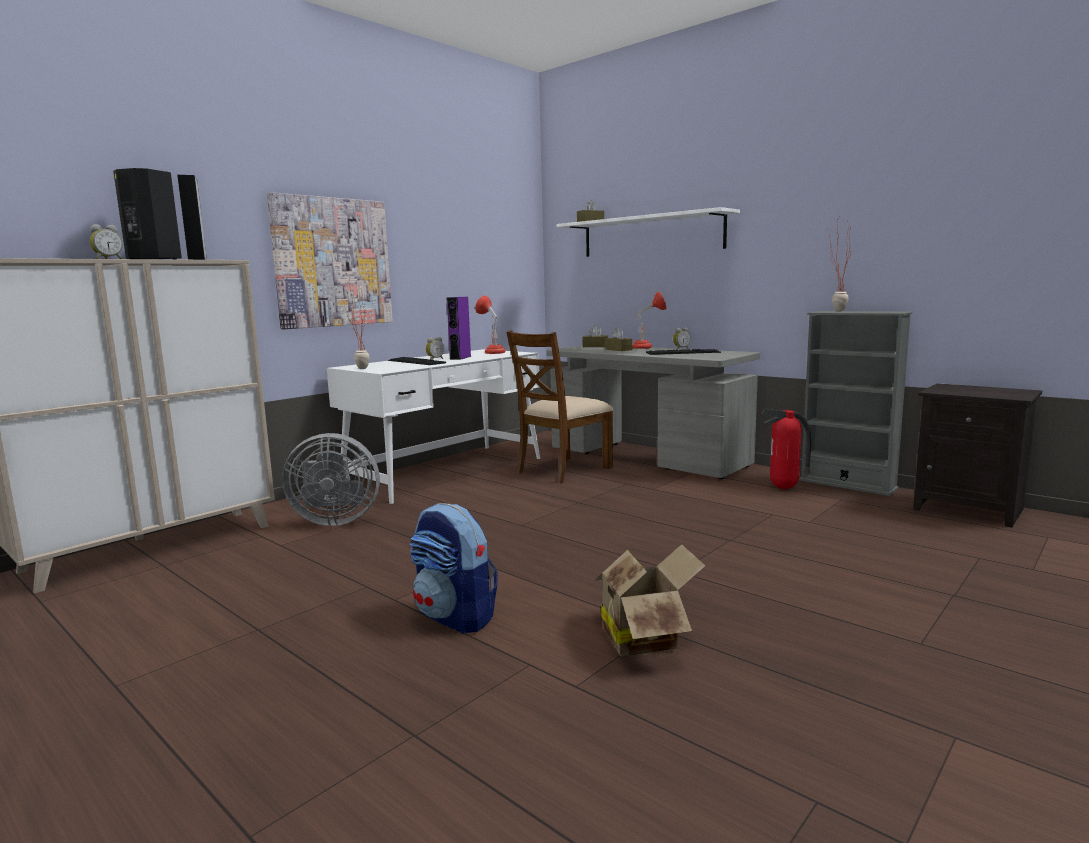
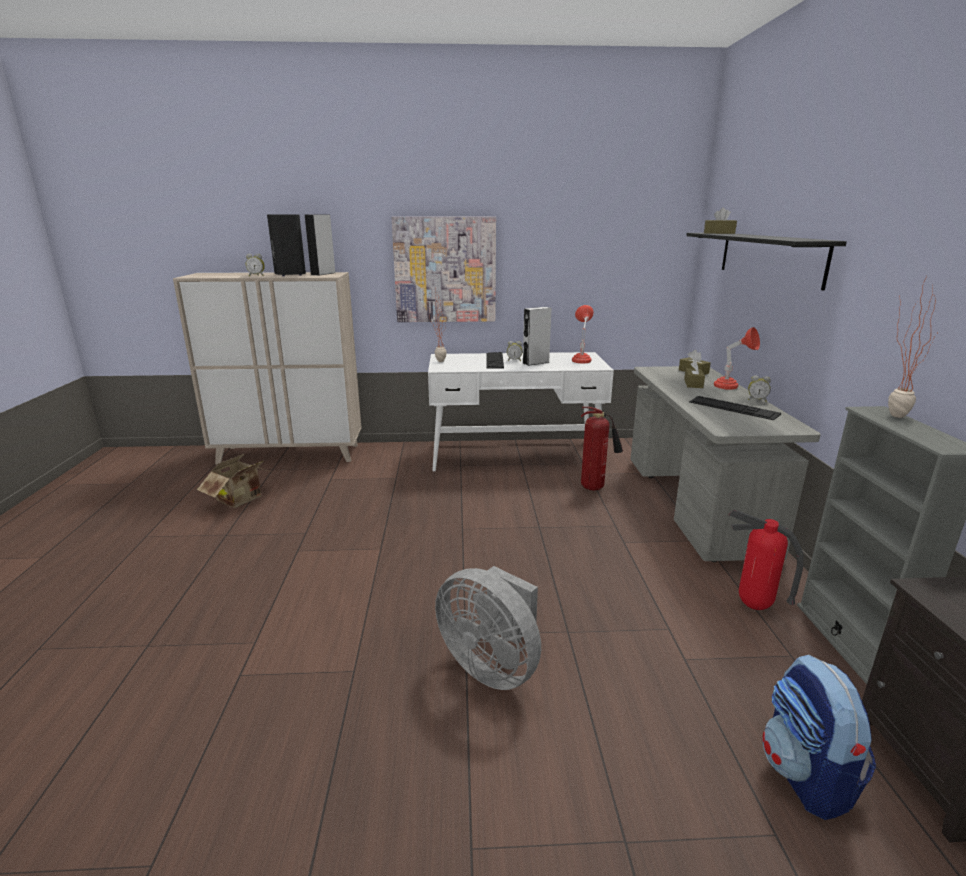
camera: 45 degrees right, 10 degrees up
(334, 520) = (383, 472): grey fan -> grey fan (492, 665)
(455, 617) = (294, 582): backpack -> backpack (806, 776)
(460, 358) = (535, 362): purple speaker -> grey speaker
(562, 470) = (595, 487): brown chair -> fire extinguisher
(644, 638) = (331, 672): cardboard box -> cardboard box (242, 499)
(651, 235) = (769, 257): white shelf -> black shelf

